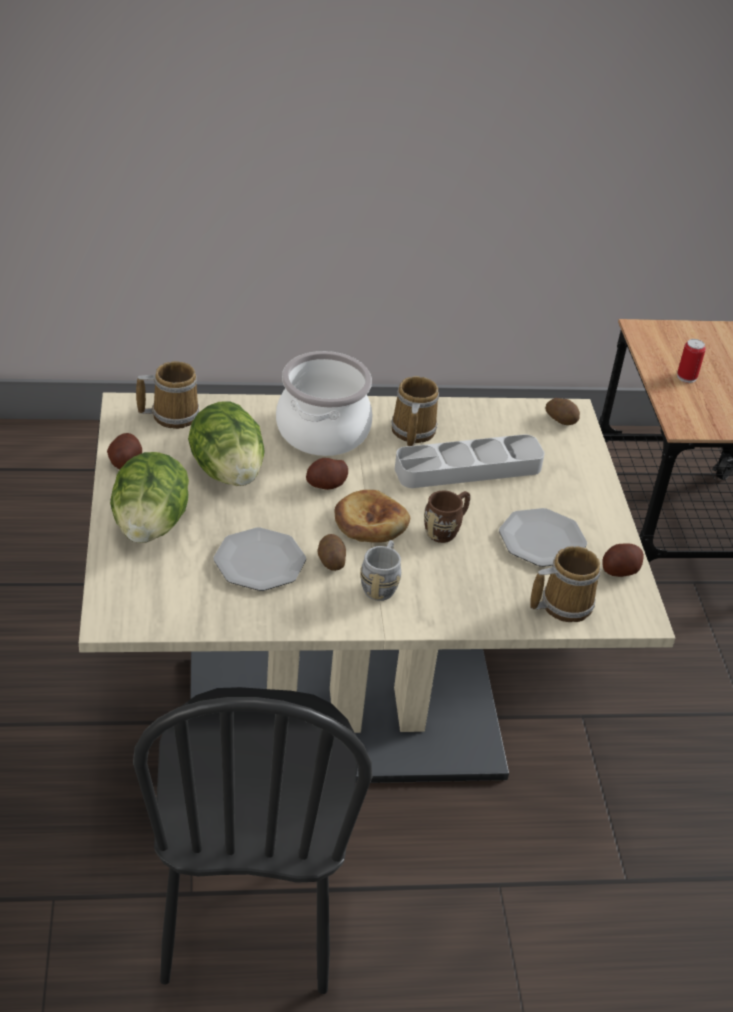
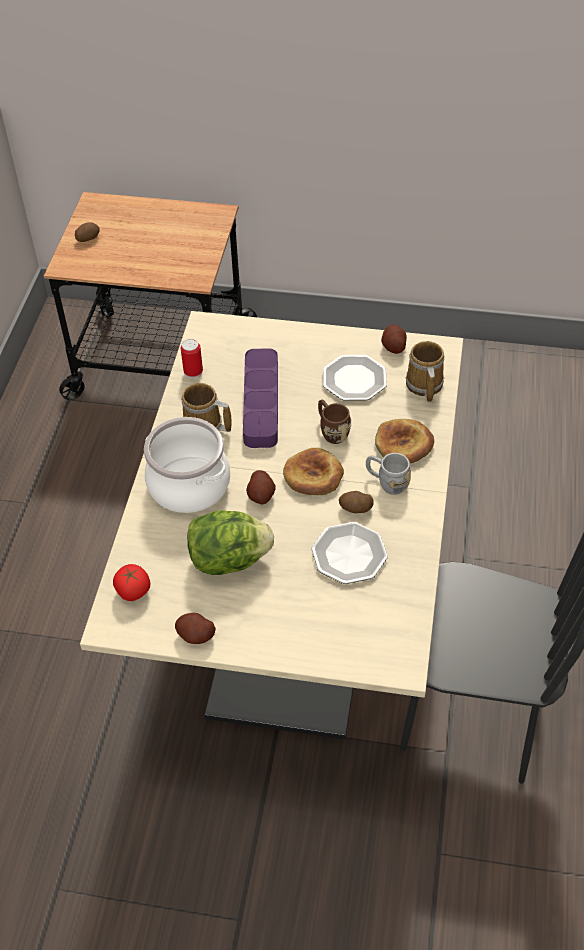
camera: 70 degrees left, 10 degrees up
(150, 526) = (289, 625): lettuce -> none
(172, 414) = (133, 591): mug -> tomato
(450, 593) = (403, 444): none -> bread
(468, 468) = (261, 402): grey tray -> purple tray
(561, 419) = (214, 333): potato -> potato (87, 238)
(686, 377) = (137, 259): can -> can (193, 372)

